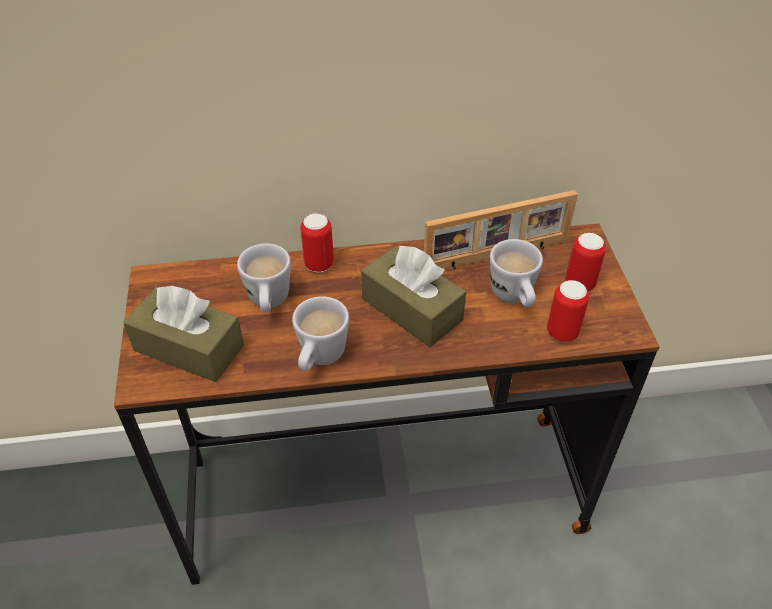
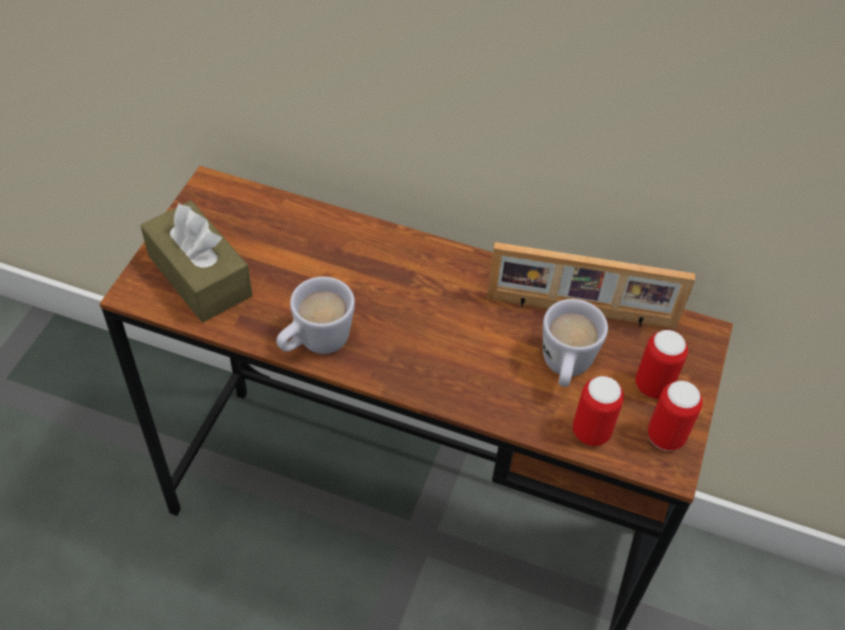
camera: 25 degrees right, 5 degrees up
(269, 303) = (304, 262): white mug -> none
(319, 264) = (382, 241): can -> can (665, 436)
(411, 309) = (444, 332): brown tissue box -> none

